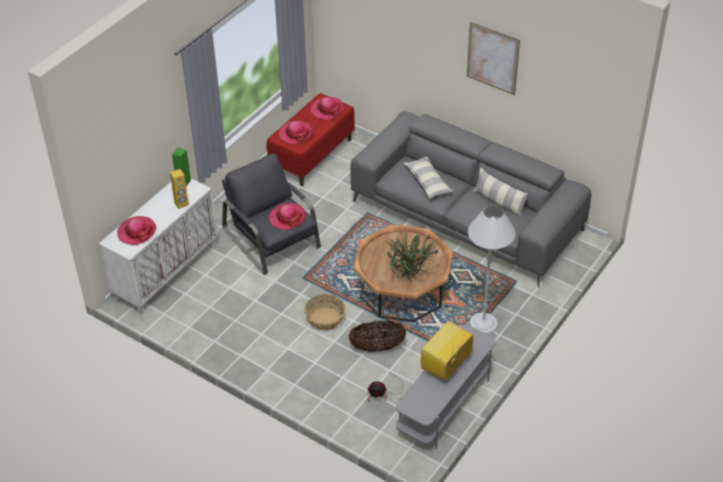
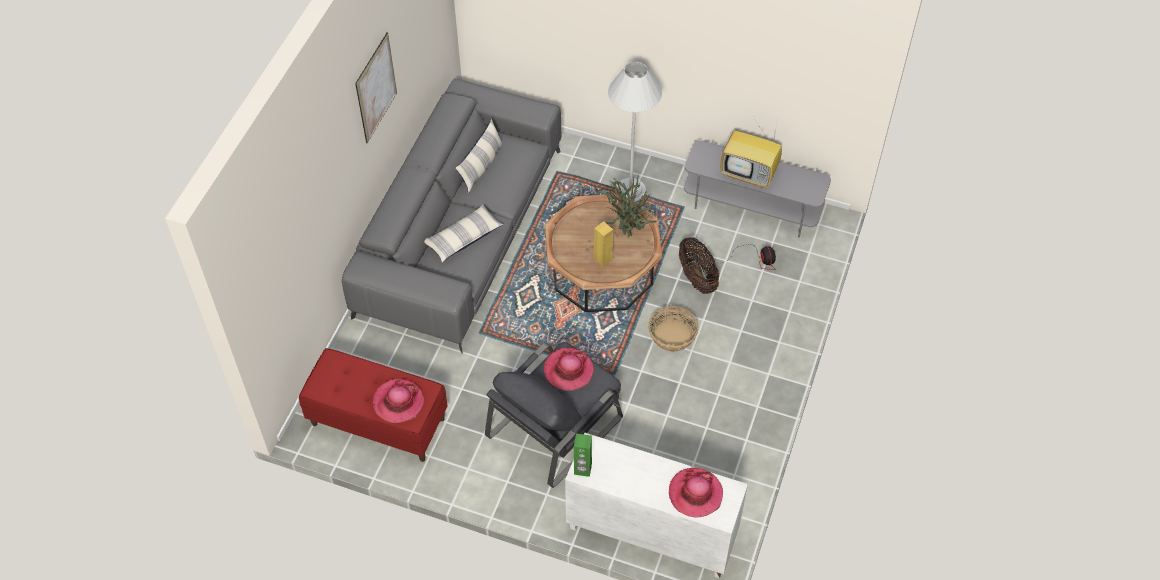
camera: 105 degrees left, 10 degrees up
(181, 204) = (626, 457): yellow speaker -> yellow speaker (603, 259)
(327, 109) = (337, 377): hat -> none

